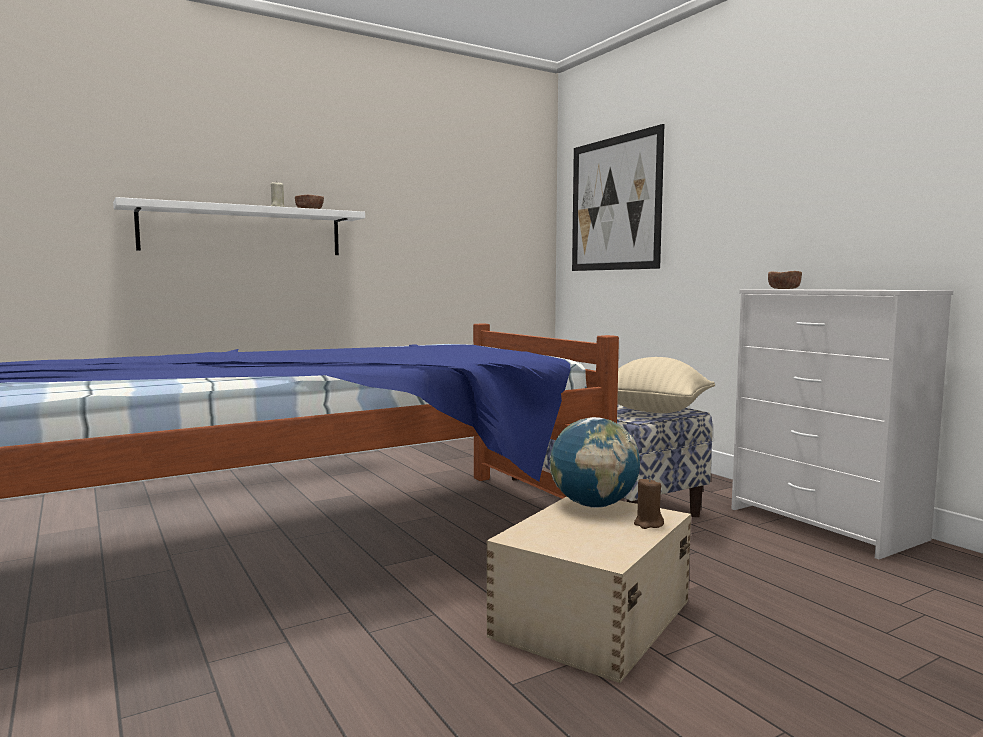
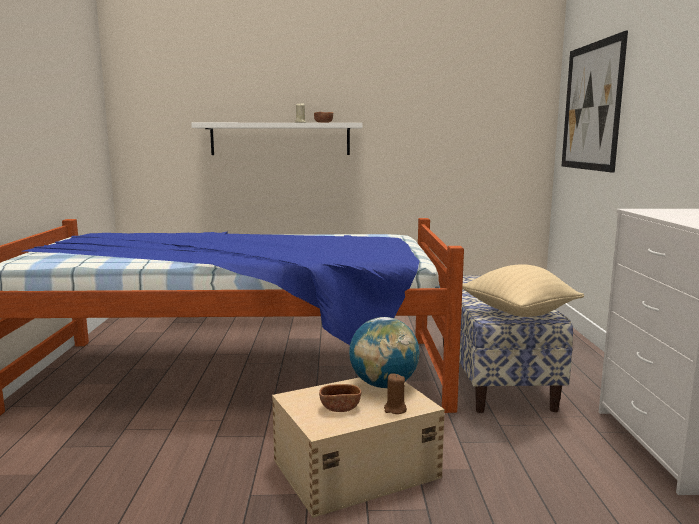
camera: 30 degrees right, 5 degrees up
(784, 289) = (664, 211): brown bowl -> brown bowl (340, 407)

